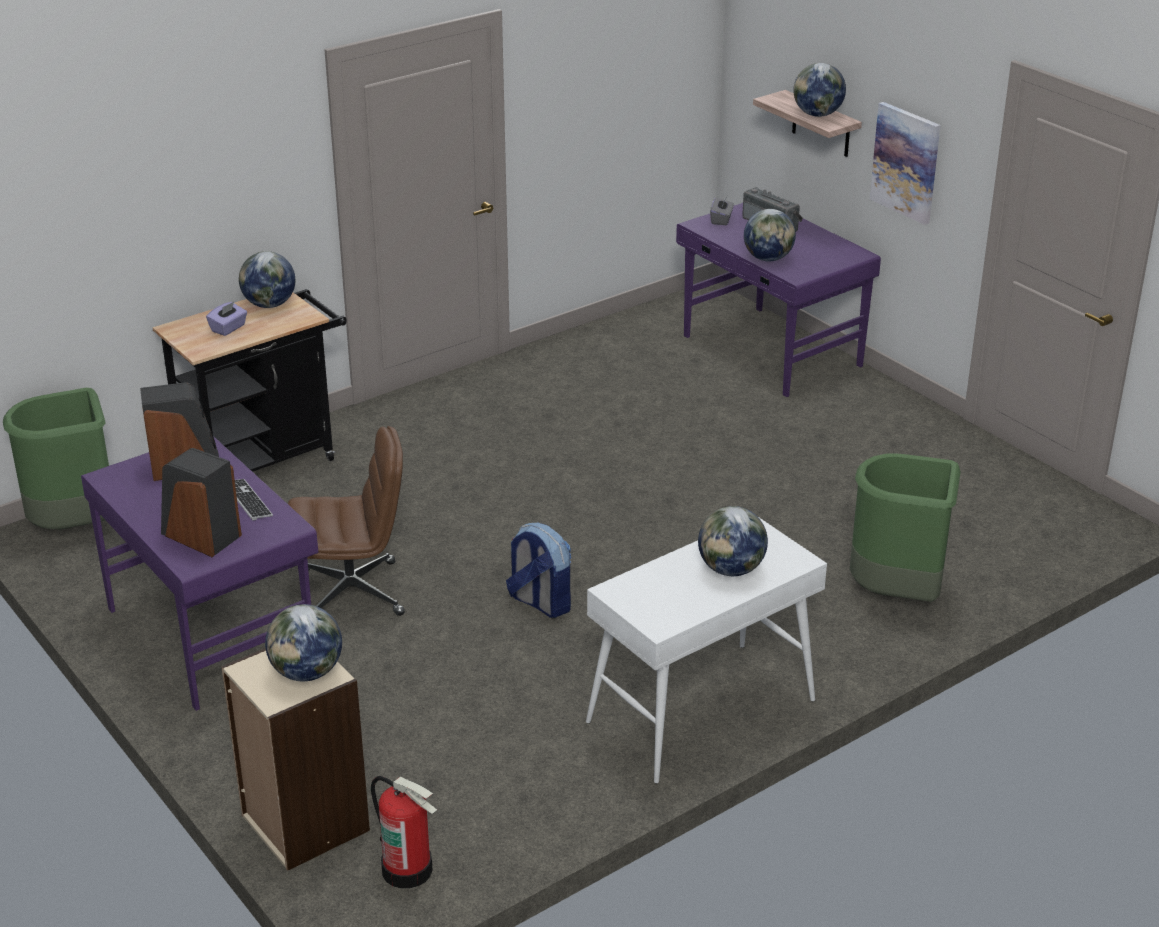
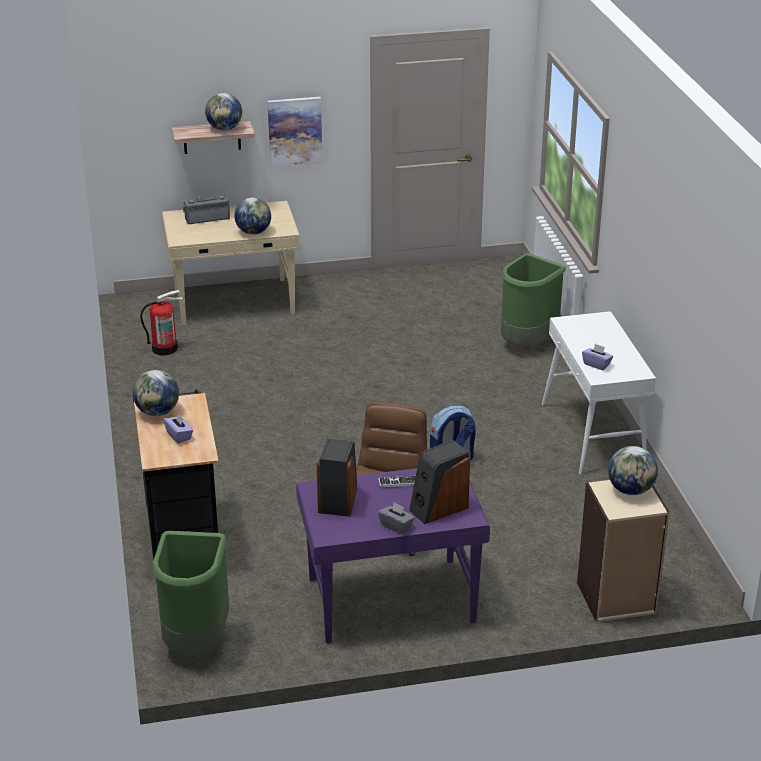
camera: 65 degrees left, 0 degrees up
(408, 869) = (676, 568): fire extinguisher -> fire extinguisher (165, 348)
(650, 582) = (596, 364): none -> purple tissue box
(721, 220) = (182, 231): grey tissue box -> grey tissue box (396, 526)
(731, 570) = (600, 338): globe -> none
(771, 352) = (235, 302): purple desk -> beige desk

